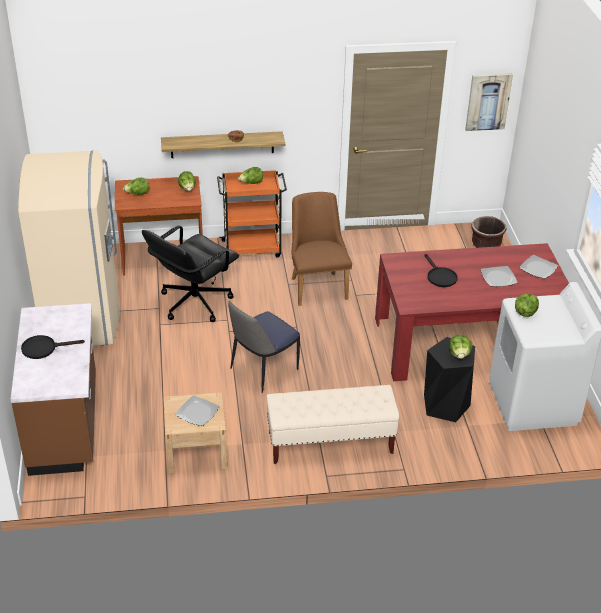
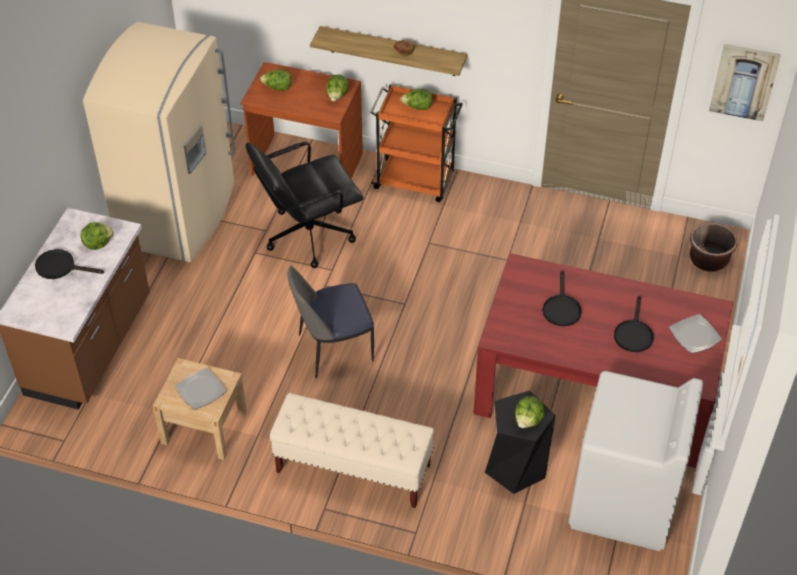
camera: 25 degrees right, 10 degrees up
(317, 285) = (461, 254): brown chair -> none
(498, 278) = (633, 333): plate -> black frying pan
(525, 312) = (615, 400): lettuce -> lettuce (98, 243)

